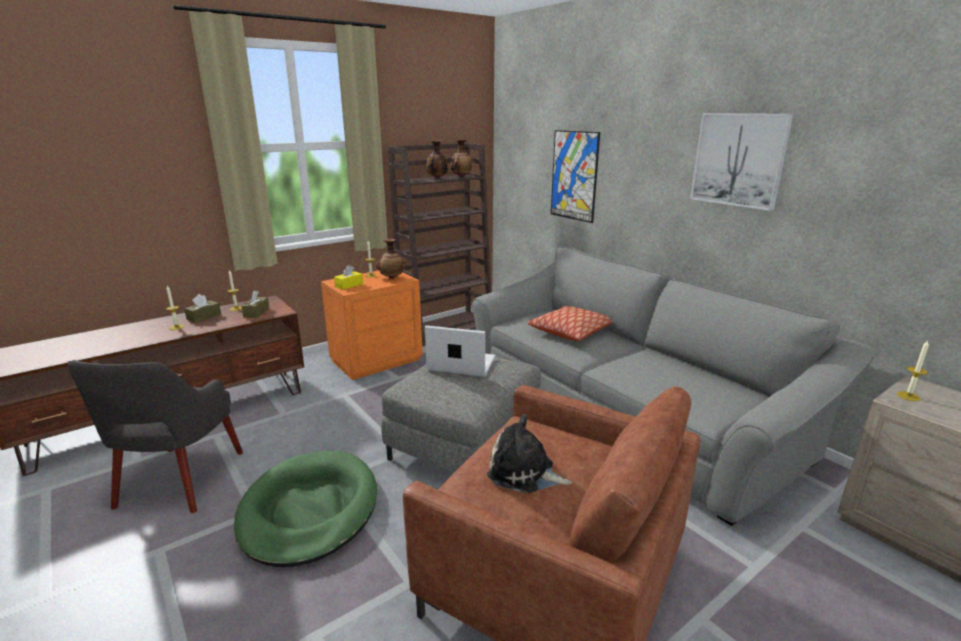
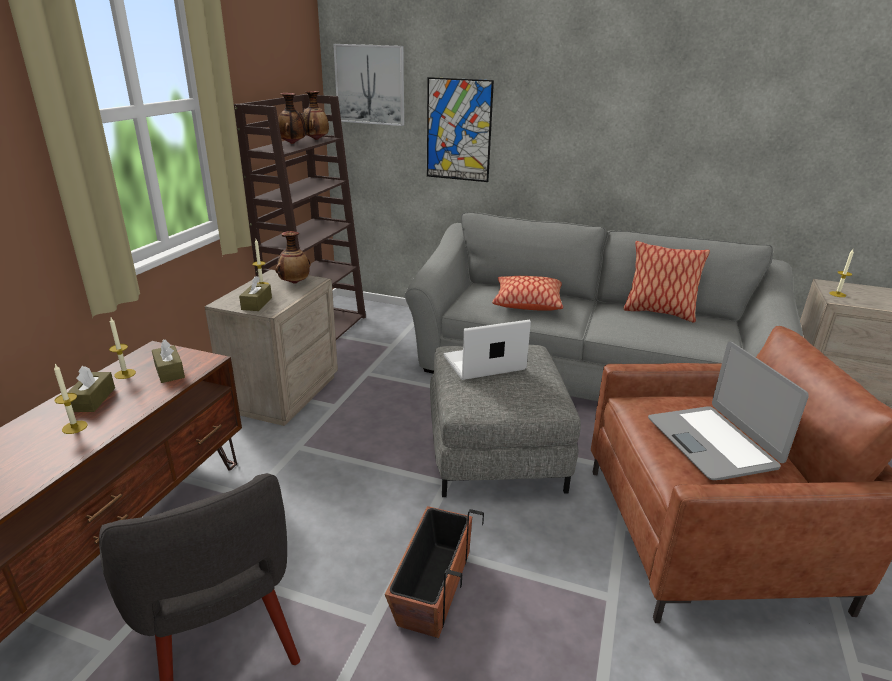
camera: 35 degrees left, 5 degrees up
(309, 510) = (433, 587): green dog bed -> planter
(349, 285) = (256, 303): yellow tissue box -> brown tissue box
(376, 360) = (282, 393): orange nightstand -> beige nightstand
(524, 473) = (712, 443): plush toy -> laptop
(687, 369) = (658, 312): none -> pillow
(739, 160) = (661, 108): picture -> picture (370, 84)

